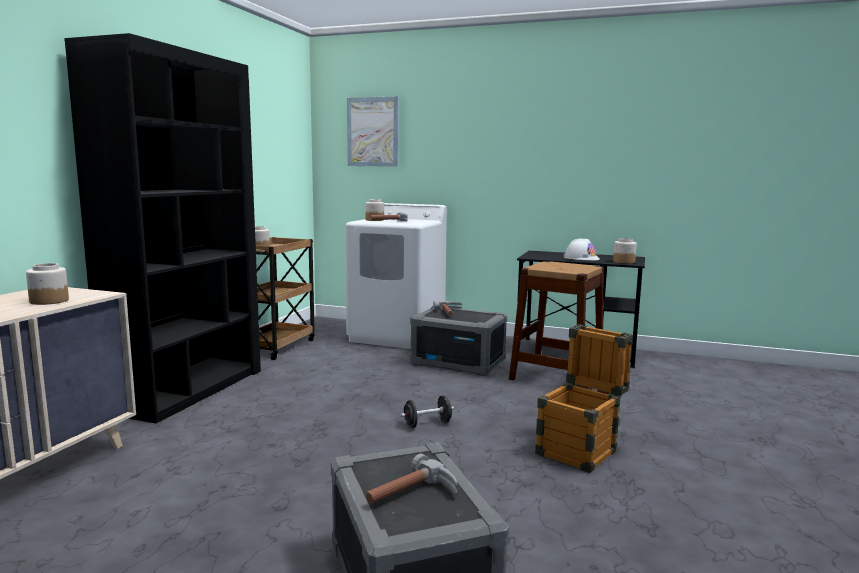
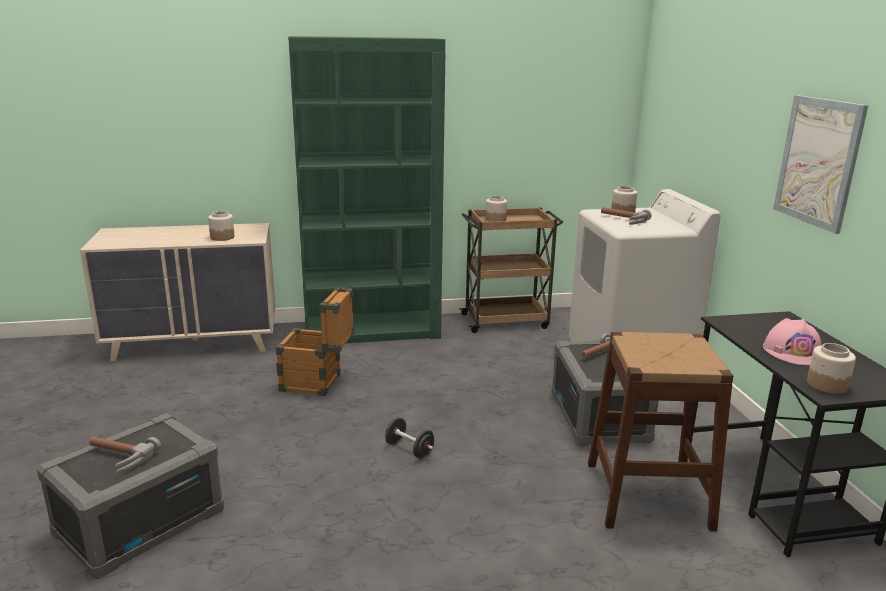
camera: 60 degrees right, 10 degrees up
(188, 390) = (372, 330): black bookcase -> green bookcase
(373, 132) = (683, 94): picture -> picture (818, 162)
(581, 258) = (792, 351): white hard hat -> pink hard hat
(581, 449) = (433, 560): crate -> crate (318, 383)

